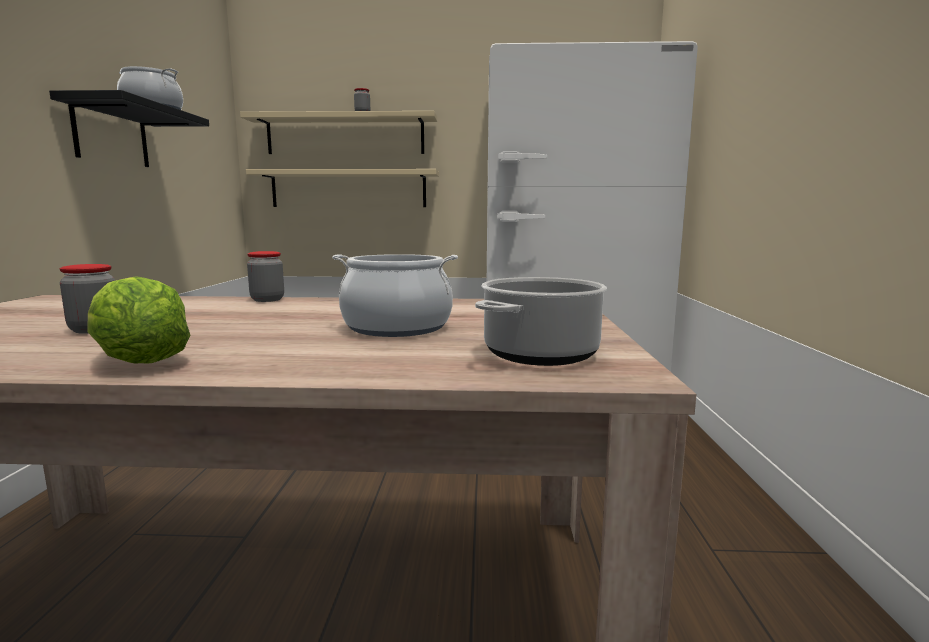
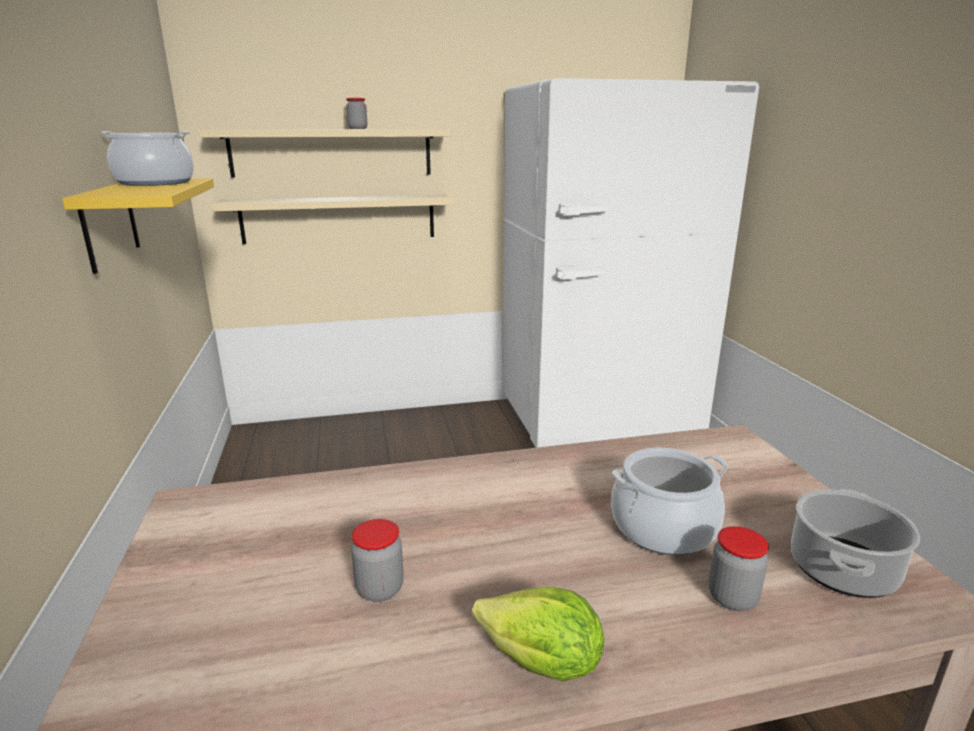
camera: 15 degrees left, 10 degrees up
(111, 135) = (109, 223): black shelf -> yellow shelf
(267, 299) = (448, 470): jar -> jar (732, 597)

